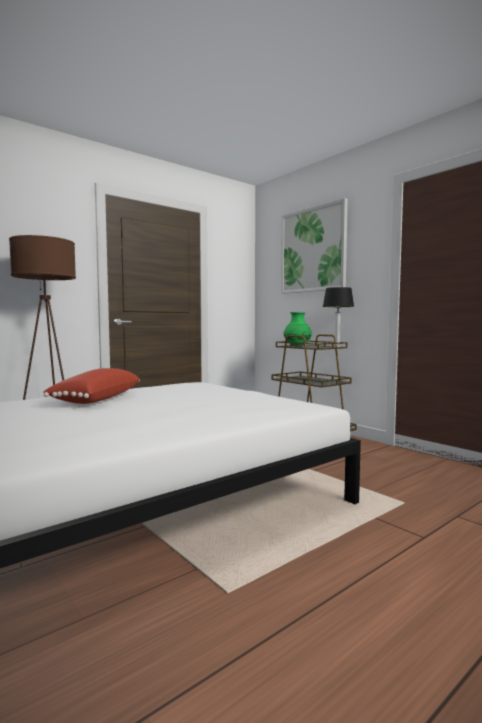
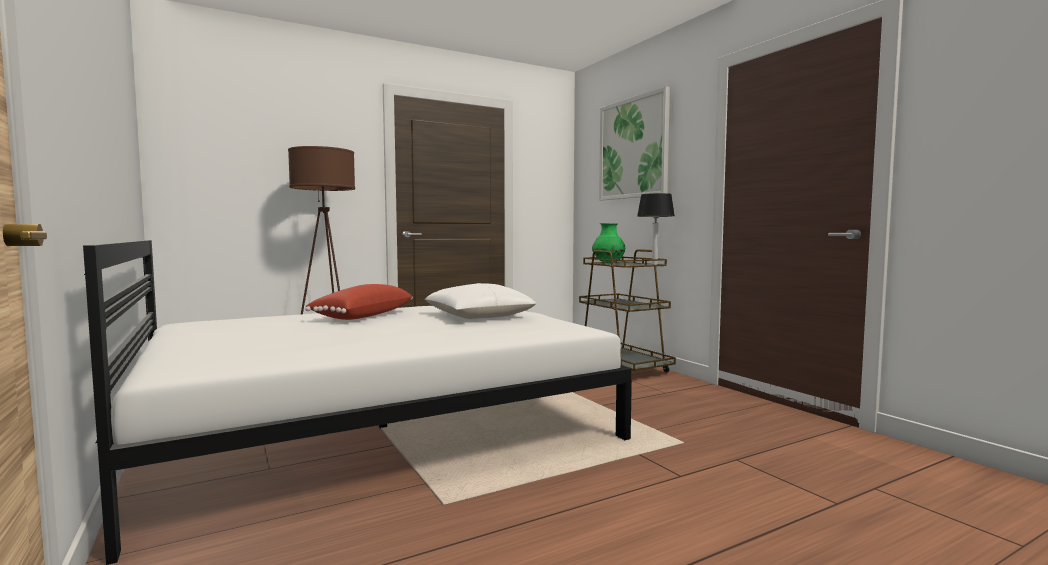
camera: 10 degrees right, 0 degrees up
(207, 396) = (479, 316): none -> white pillow

